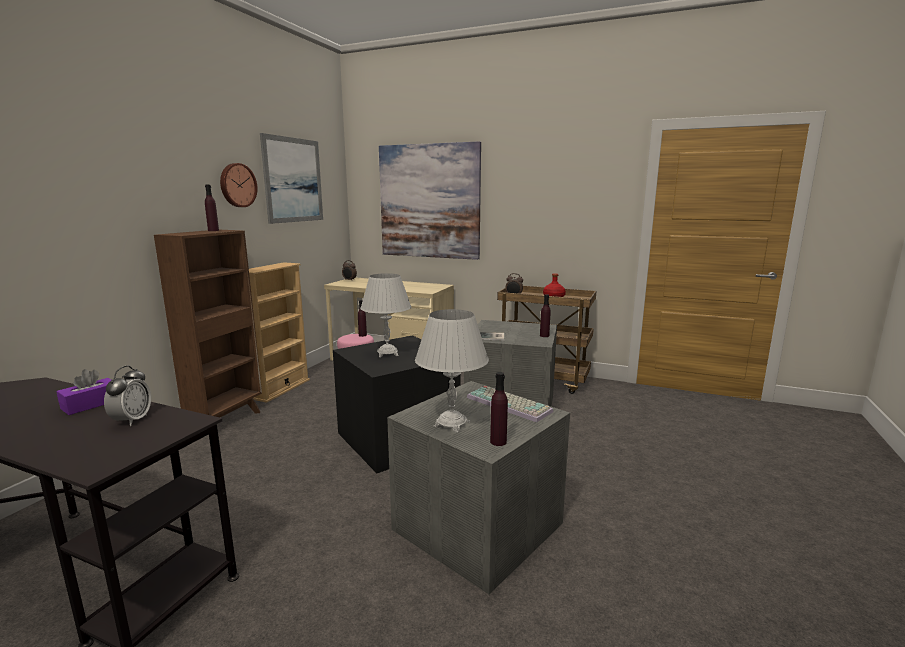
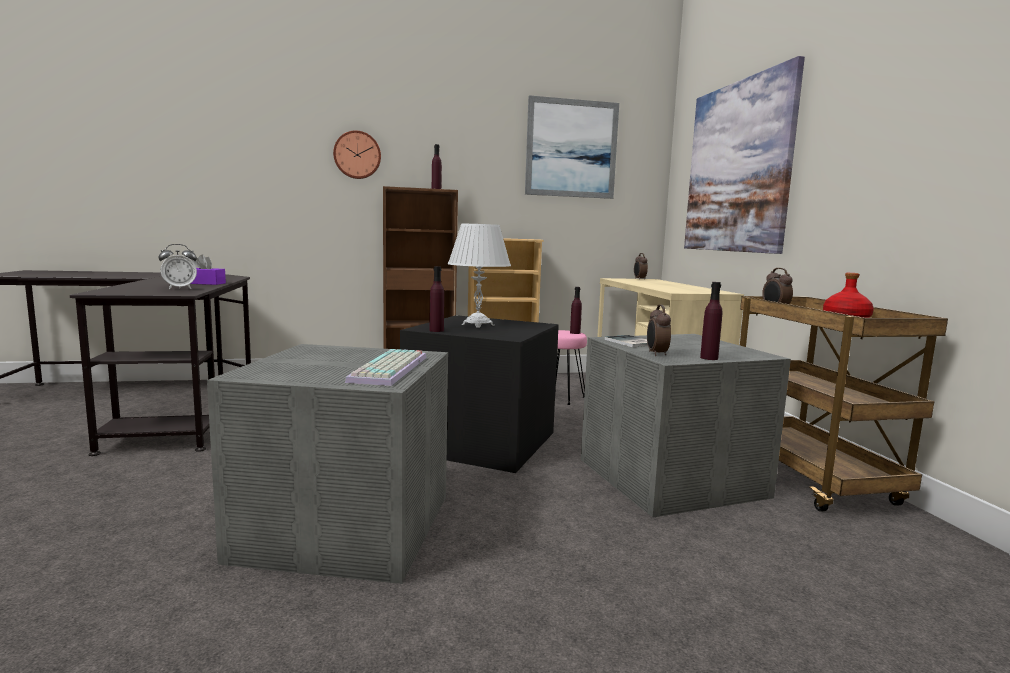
camera: 55 degrees right, 5 degrees down
(237, 185) = (488, 150): wall clock -> wall clock (357, 155)
(451, 424) = (302, 359): white table lamp -> none
(498, 442) = (268, 376): purple bottle -> purple bottle (436, 330)
(526, 341) = (656, 354): none -> alarm clock

